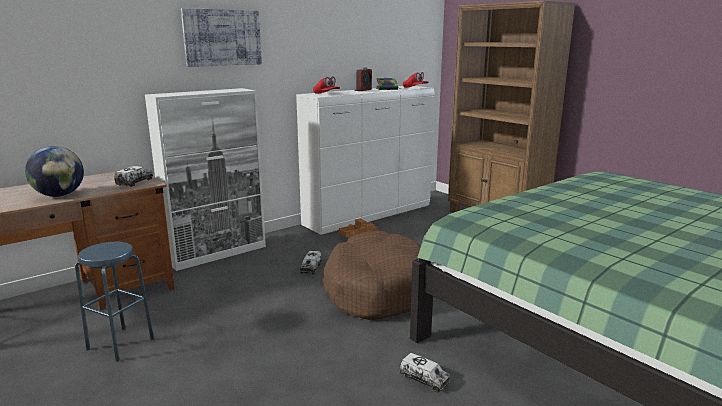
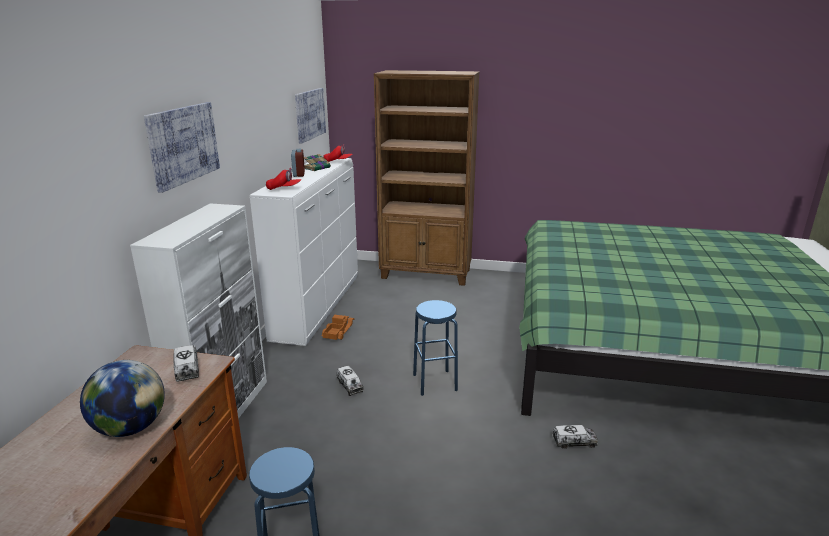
camera: 40 degrees left, 5 degrees up
(375, 289) = (435, 382): brown dog bed -> blue stool
(408, 46) = (309, 114): none -> picture

